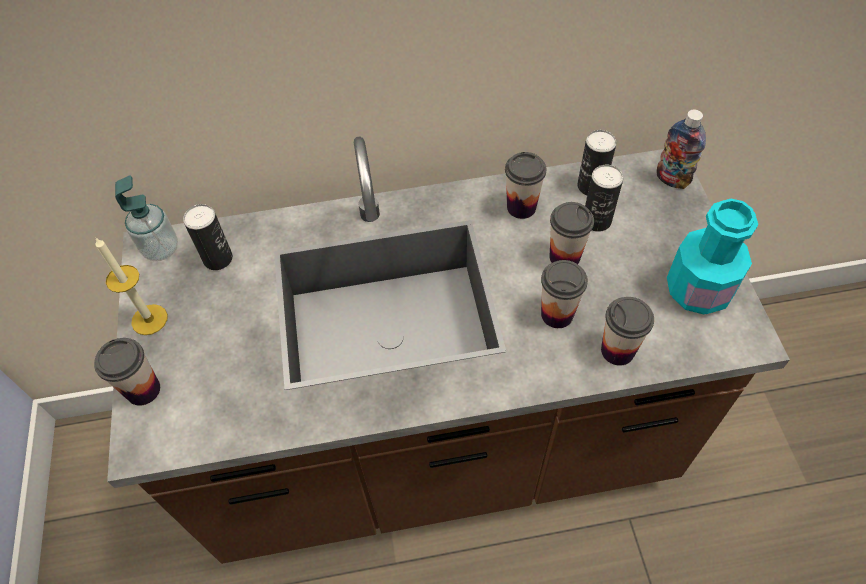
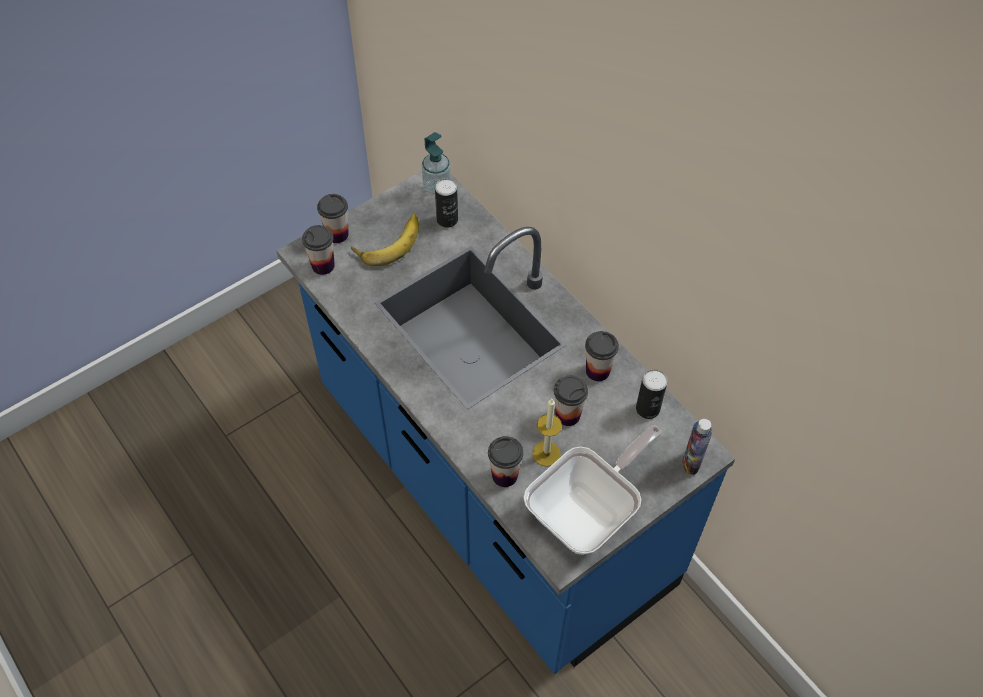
camera: 60 degrees right, 0 degrees up
(149, 319) = (384, 210): candle -> candle (546, 453)
(201, 335) = (388, 242): none -> banana
(441, 449) = (490, 489): brown counter -> blue counter
(557, 314) = (514, 428): cup -> cup (323, 265)
(596, 220) = (615, 424): can -> none
(698, 290) = (588, 511): turquoise bottle -> frying pan

